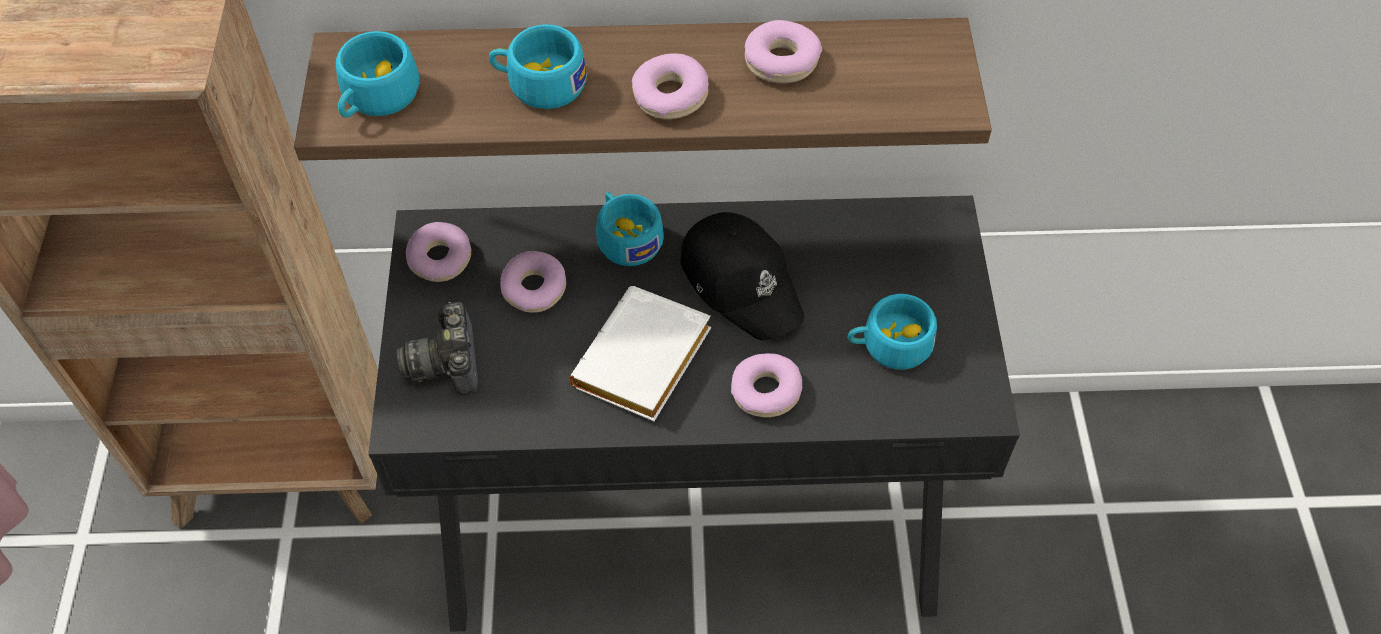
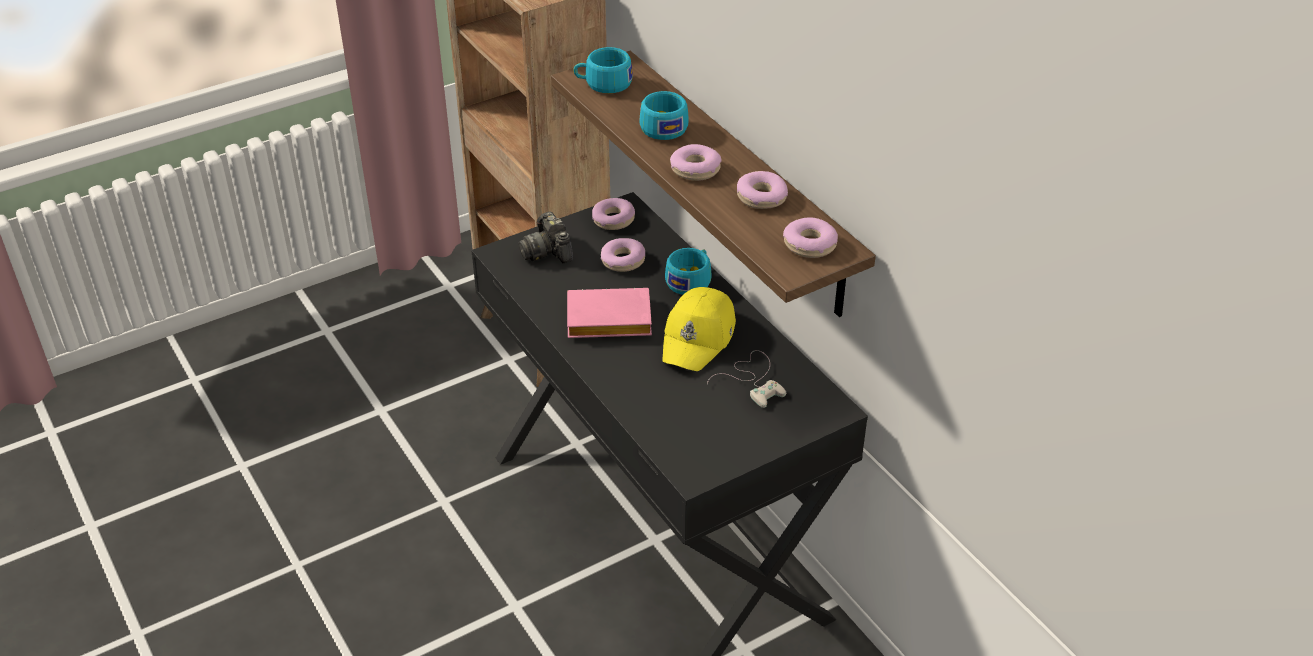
camera: 60 degrees right, 15 degrees down
(447, 363) = (547, 251): camera -> camera turned 75 degrees counterclockwise
(644, 364) = (606, 322): white book -> pink book
(742, 282) = (699, 338): black cap -> yellow cap
(765, 391) = (627, 377): donut -> donut (809, 245)
(851, 267) = (753, 379): none -> white game controller
(888, 345) = (706, 417): turquoise cup -> none

